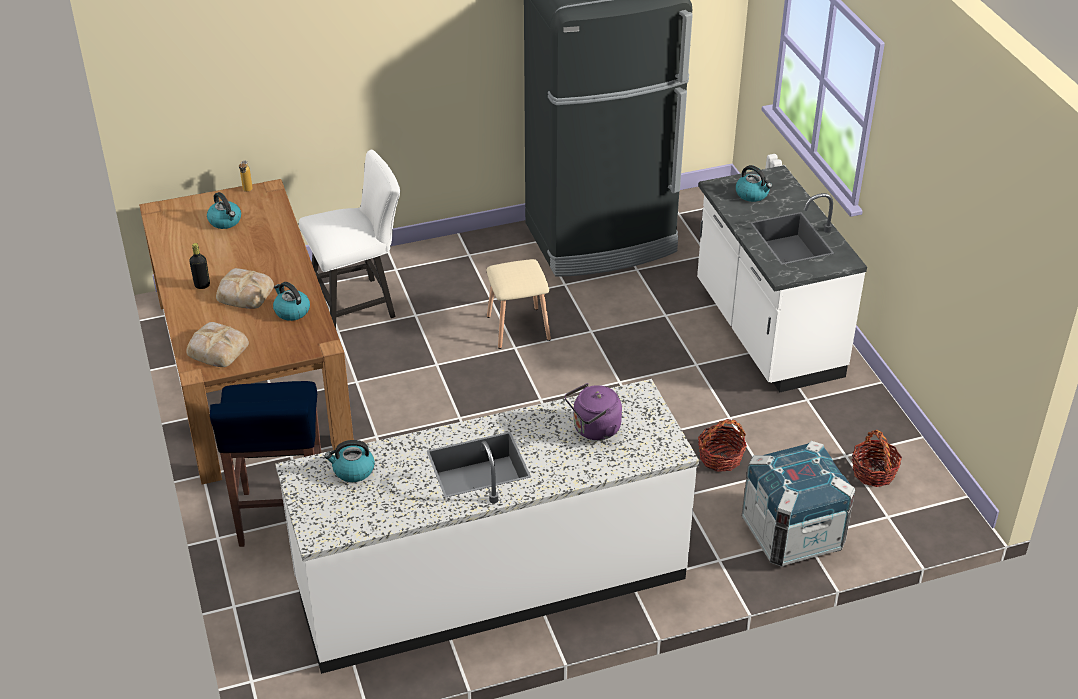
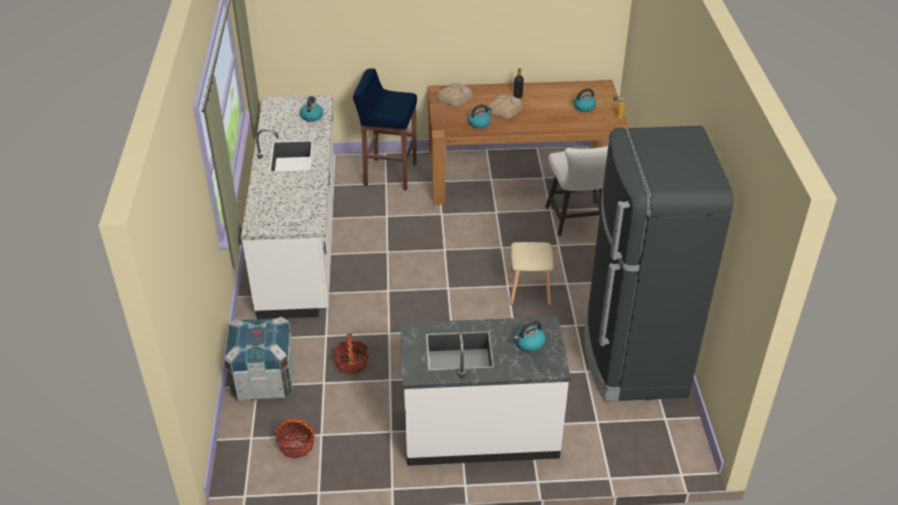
camera: 105 degrees right, 0 degrees up
(594, 429) = (292, 200): purple kettle -> none

